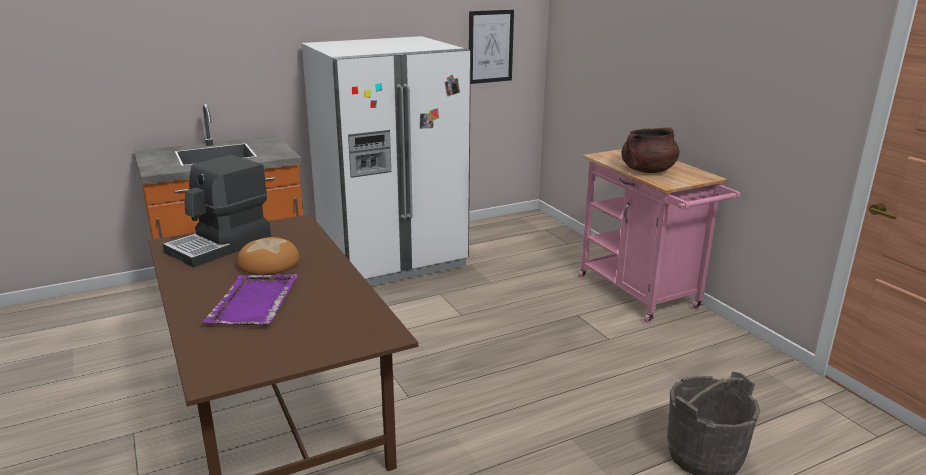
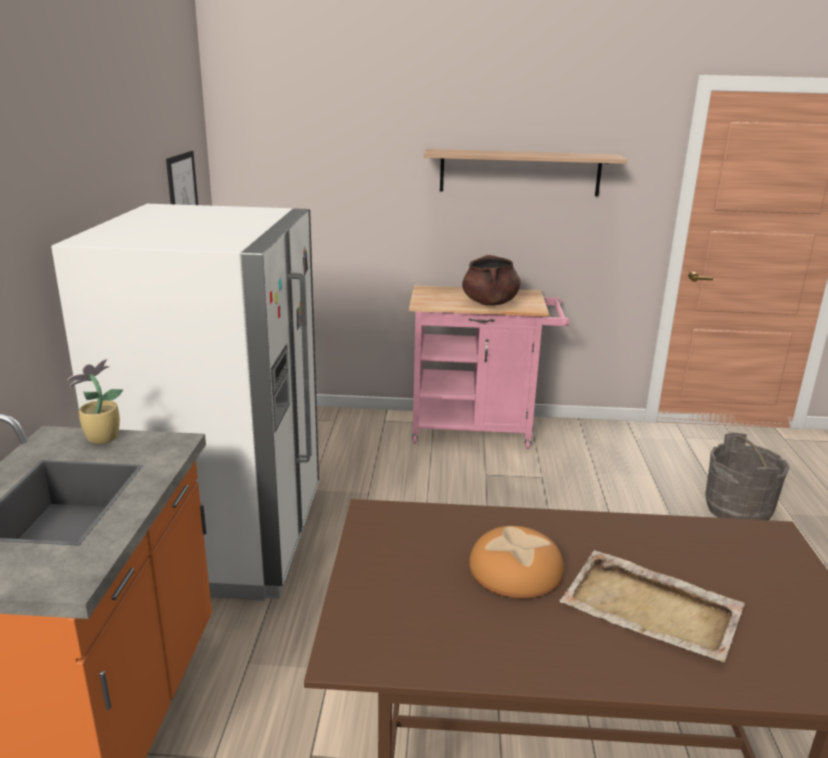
camera: 60 degrees left, 0 degrees up
(221, 245) = (411, 600): coffee machine -> none
(253, 303) = (652, 609): purple tray -> beige tray
(275, 145) = (101, 438): none -> potted plant
(725, 53) = (520, 172): none -> shelf

